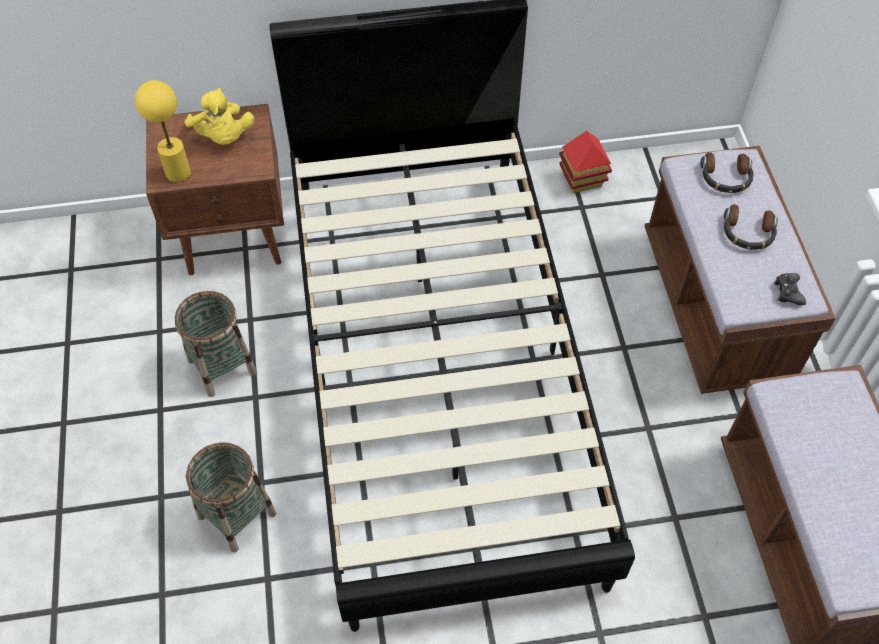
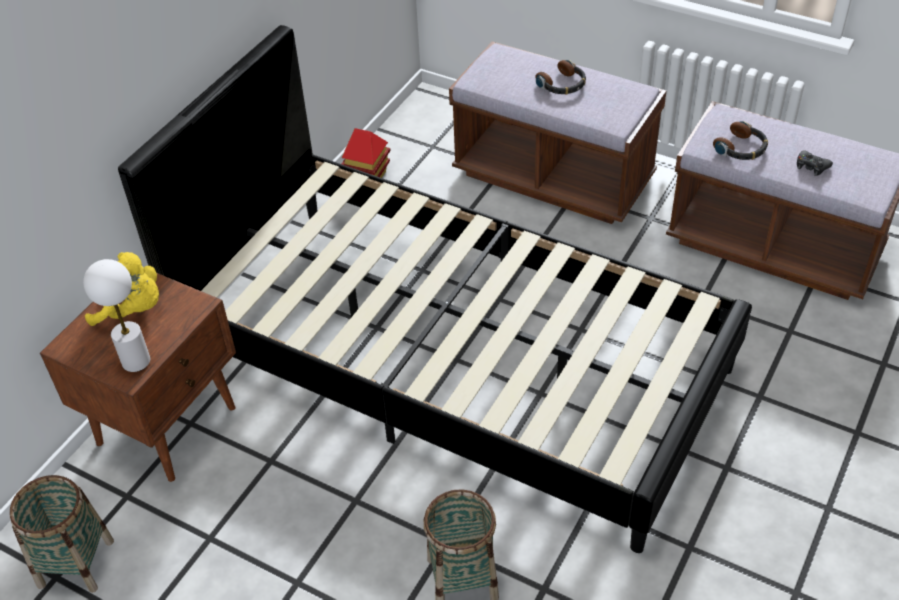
camera: 50 degrees left, 10 degrees down
(178, 173) = (136, 361): yellow table lamp -> white table lamp
(222, 366) = (298, 508): basket -> basket (76, 563)
(725, 178) = (505, 68): headphones -> headphones (741, 148)
(788, 292) = (628, 95): black game controller -> black game controller (811, 166)

